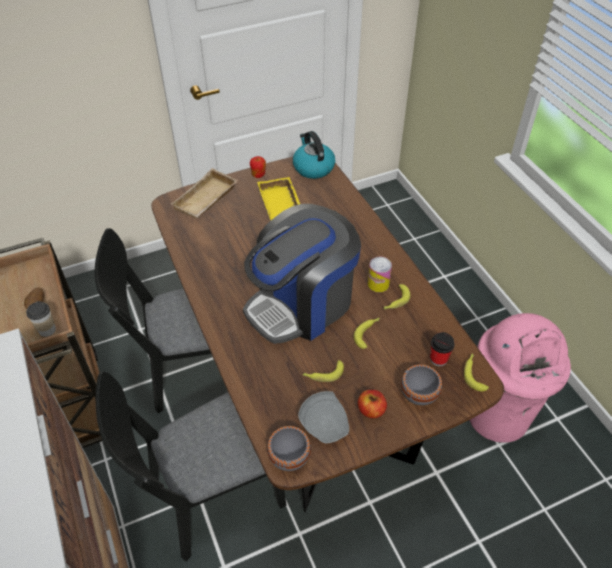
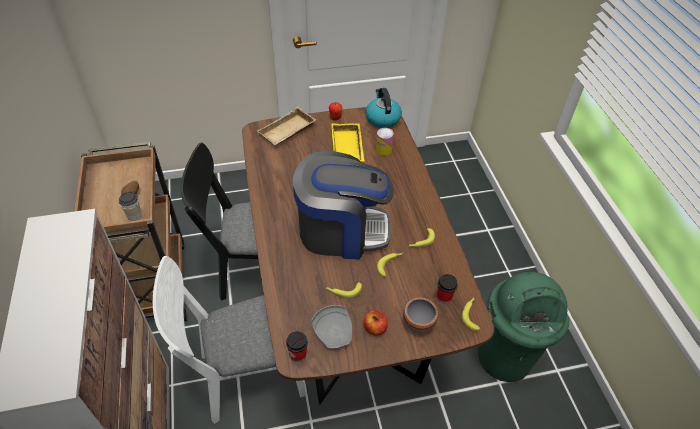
camera: 10 degrees right, 0 degrees up
(207, 499) = (243, 377): black chair -> white chair
(290, 458) = (298, 354): grey bowl -> cup
(302, 304) = (341, 230): coffee machine -> coffee machine turned 150 degrees counterclockwise
(378, 284) = (410, 225): can -> can (383, 149)
(499, 415) = (505, 357): pink trash can -> green trash can

